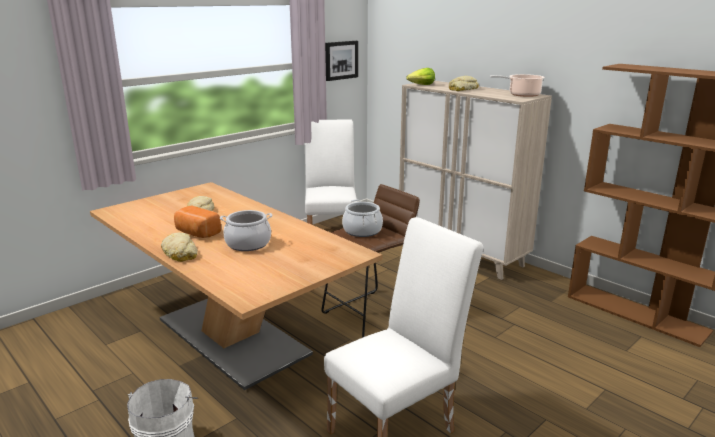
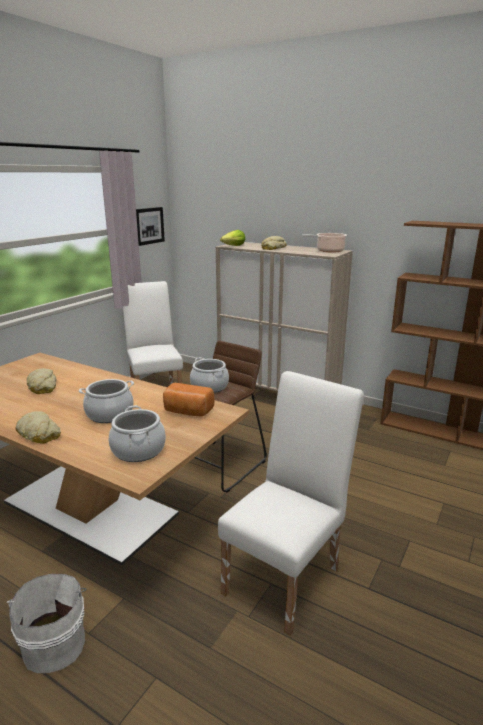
camera: 15 degrees left, 0 degrees up
(196, 233) = (48, 409): bread -> bread (187, 411)
(258, 277) = (138, 450): none -> cooking pot

